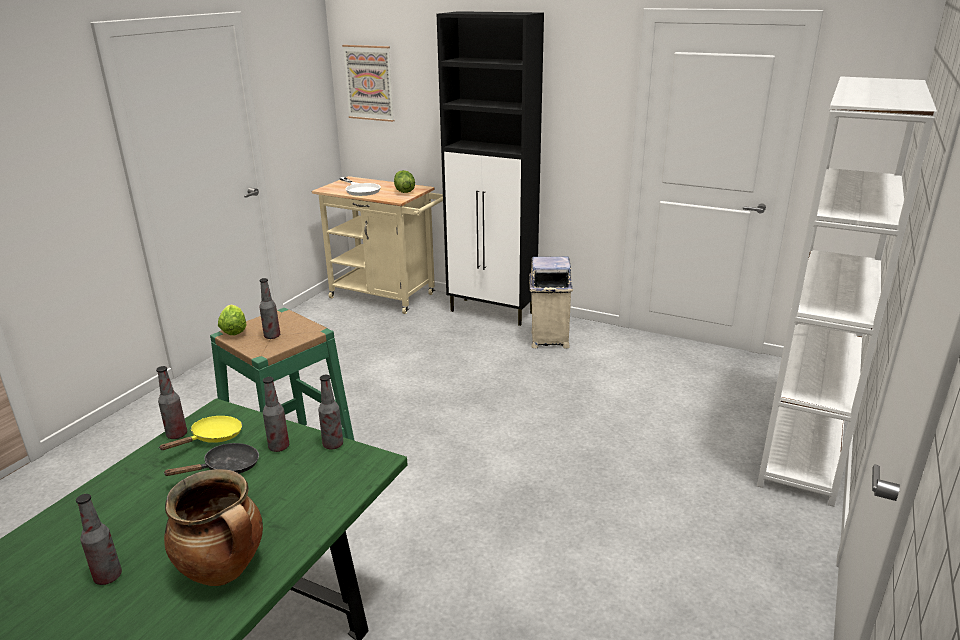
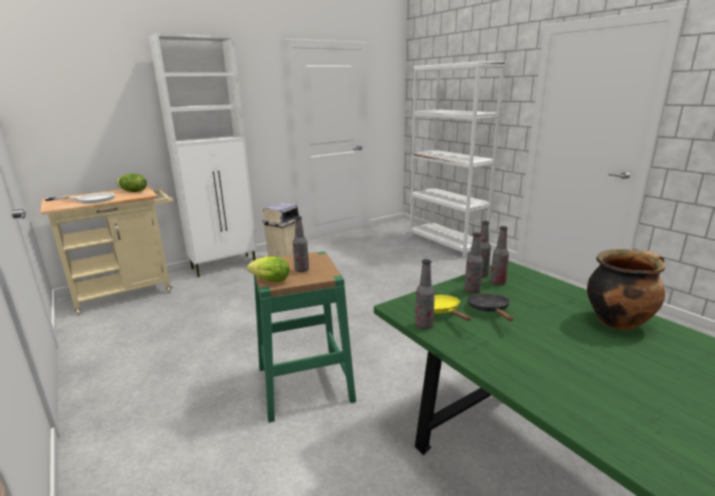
camera: 60 degrees left, 5 degrees down
(108, 577) = (623, 366): bottle -> bottle (497, 282)
(369, 83) = (52, 104): picture -> none
(492, 312) = (225, 265): black cabinet -> white cabinet

